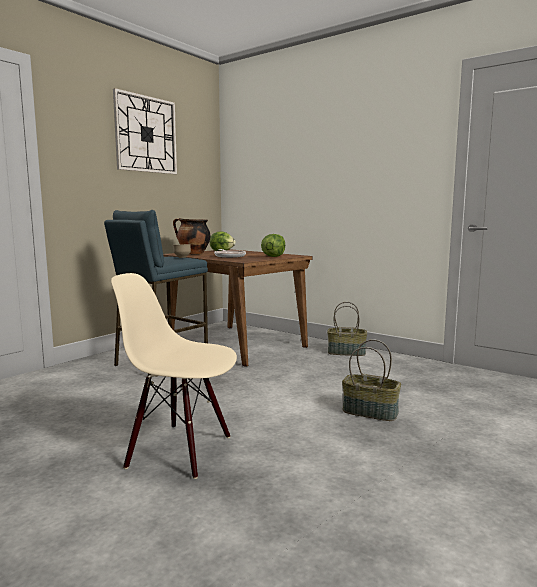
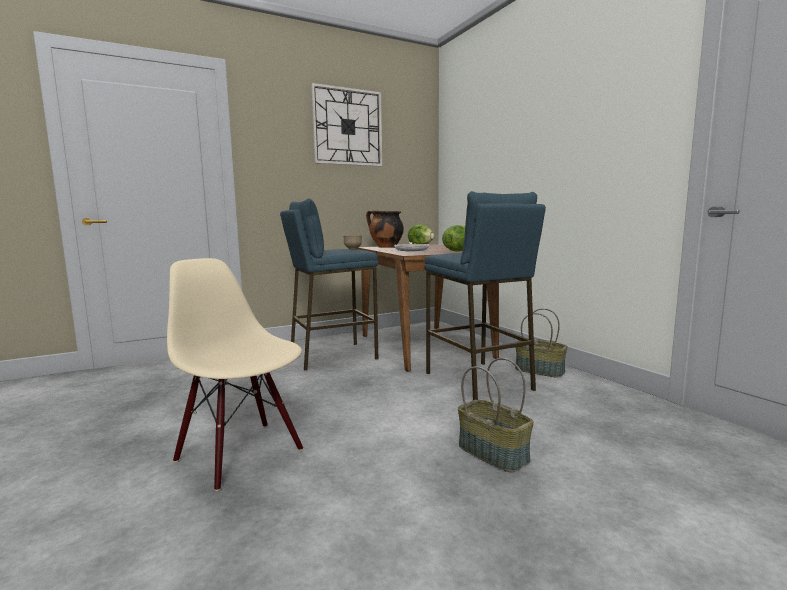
camera: 25 degrees right, 0 degrees up
(310, 366) = (478, 381): none -> blue stool

